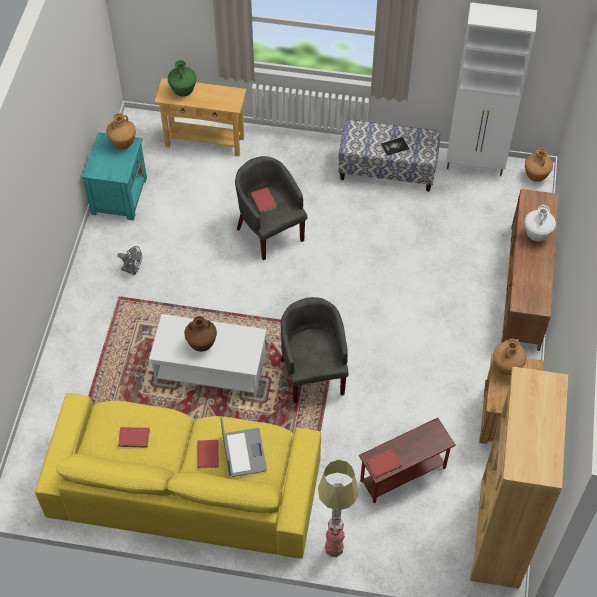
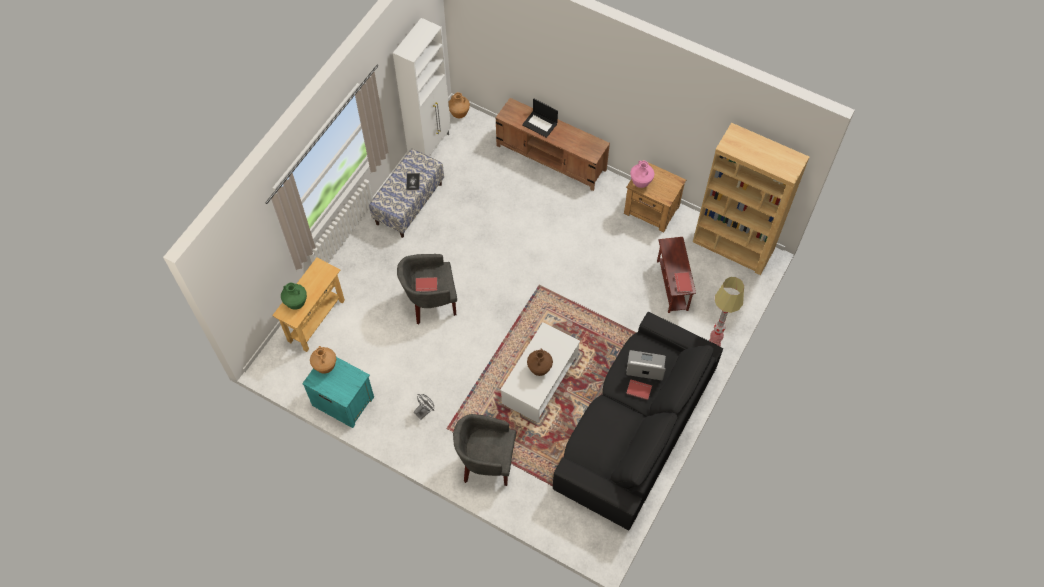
camera: 70 degrees left, 5 degrees up
(134, 437) = (607, 436): red book -> none
(185, 486) = (634, 427): yellow sofa -> black sofa
(313, 373) = (571, 314): grey armchair -> grey armchair (486, 462)
(506, 367) = (640, 182): brown vase -> pink vase
(536, 235) = (540, 124): white vase -> laptop

